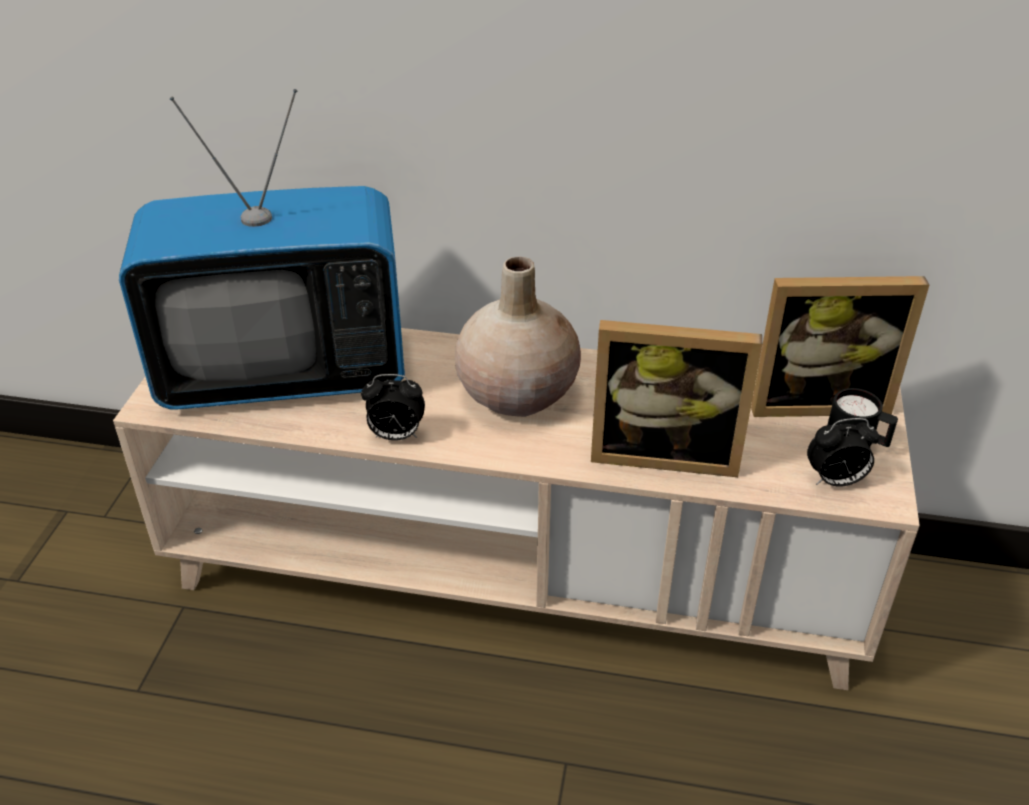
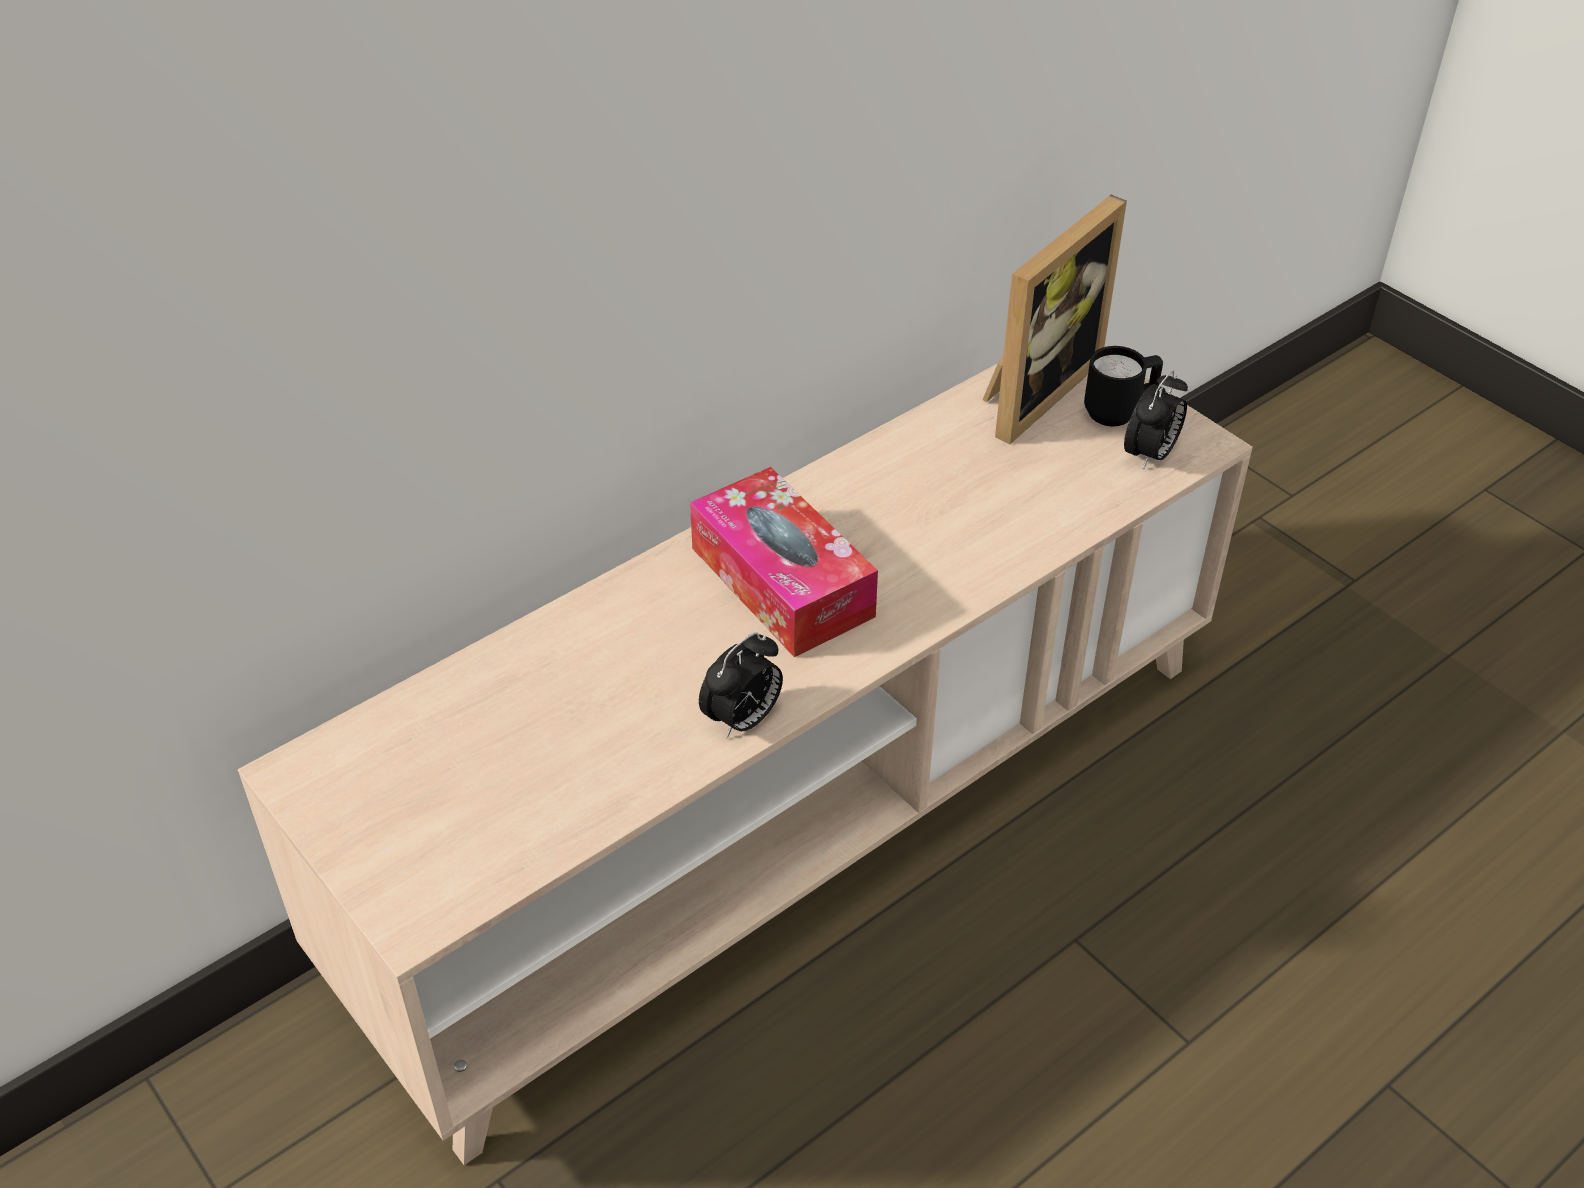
camera: 50 degrees left, 5 degrees up
(285, 374) = (507, 757): television -> none
(517, 393) = (782, 582): beige vase -> tissue box
(664, 452) = (996, 535): picture frame -> none

